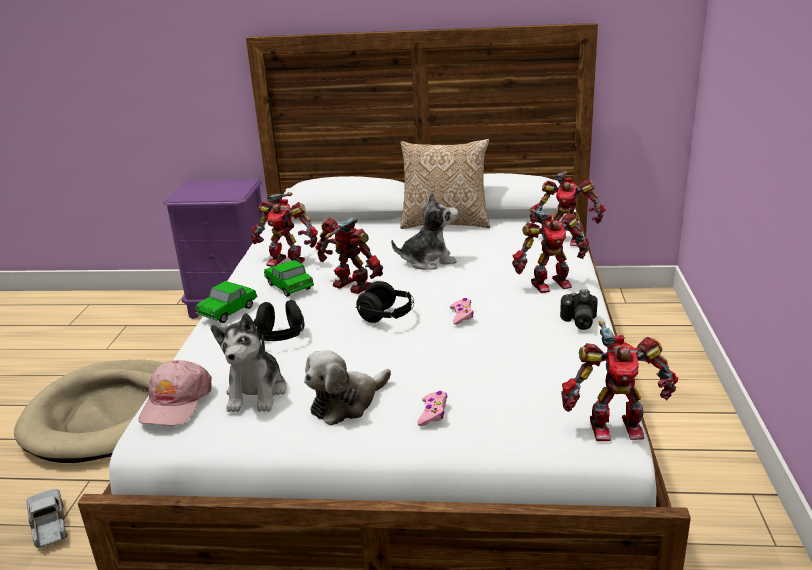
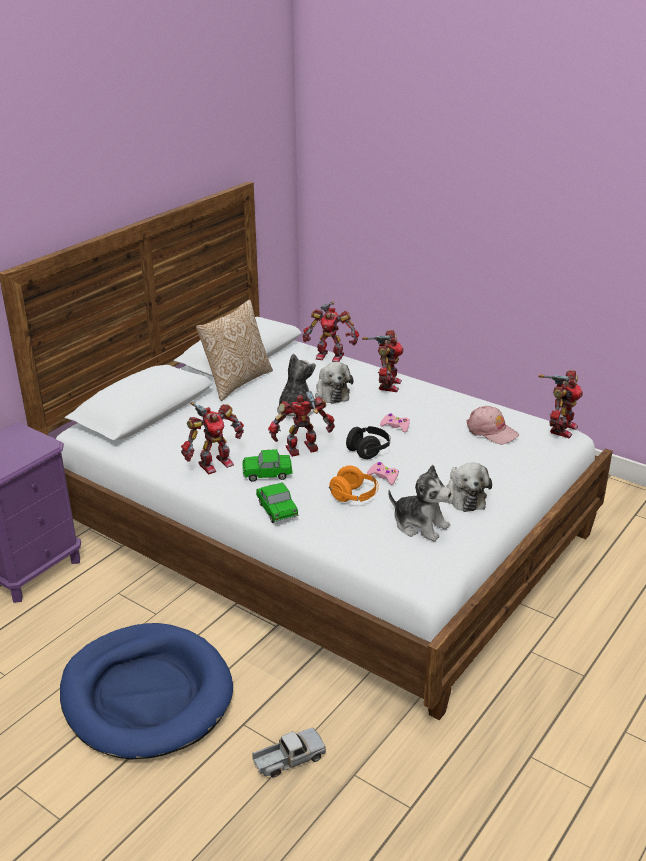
camera: 60 degrees left, 5 degrees up
(49, 526) = (289, 759): toy truck -> toy truck turned 150 degrees clockwise
(108, 415) = (147, 695): beige dog bed -> blue dog bed
(175, 402) = (404, 559): pink cap -> pink cap (491, 431)
(280, 337) = (354, 497): black headphones -> orange headphones
(433, 413) = (502, 472): pink game controller -> pink game controller (383, 476)
(487, 264) = (331, 393): none -> plush toy
(565, 239) = (330, 356): toy robot -> toy robot turned 60 degrees clockwise
(578, 321) = (446, 396): camera -> none

